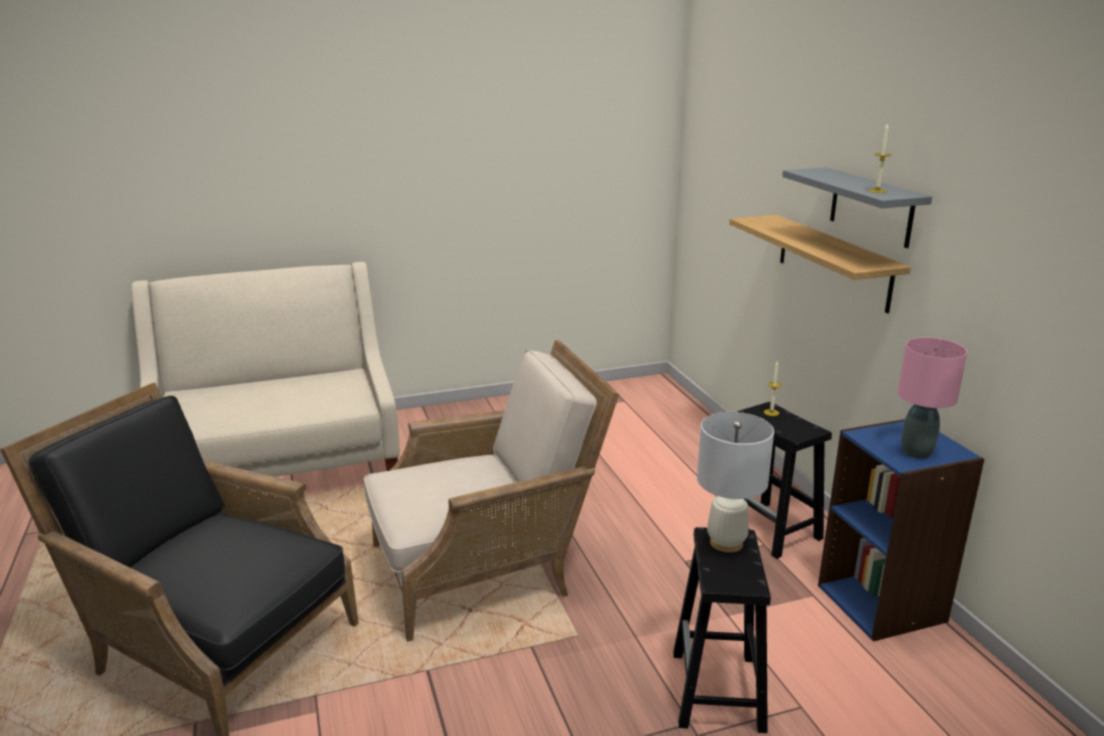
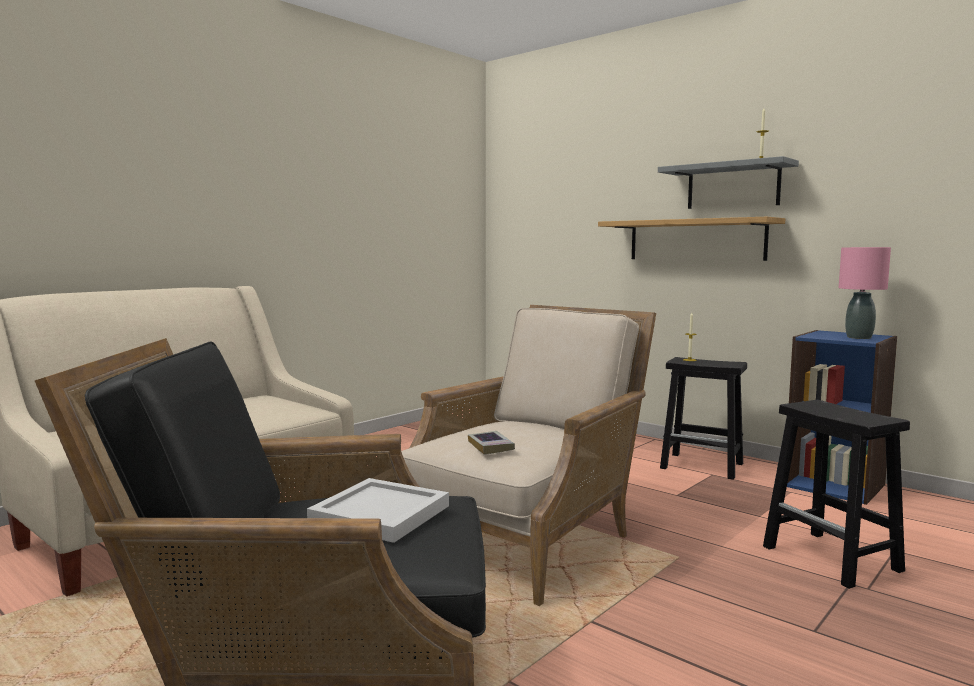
camera: 30 degrees left, 15 degrees down
(242, 554) = (382, 514): none -> white tray
(417, 496) = (490, 446): none -> book
(726, 542) = (818, 406): white table lamp -> none

